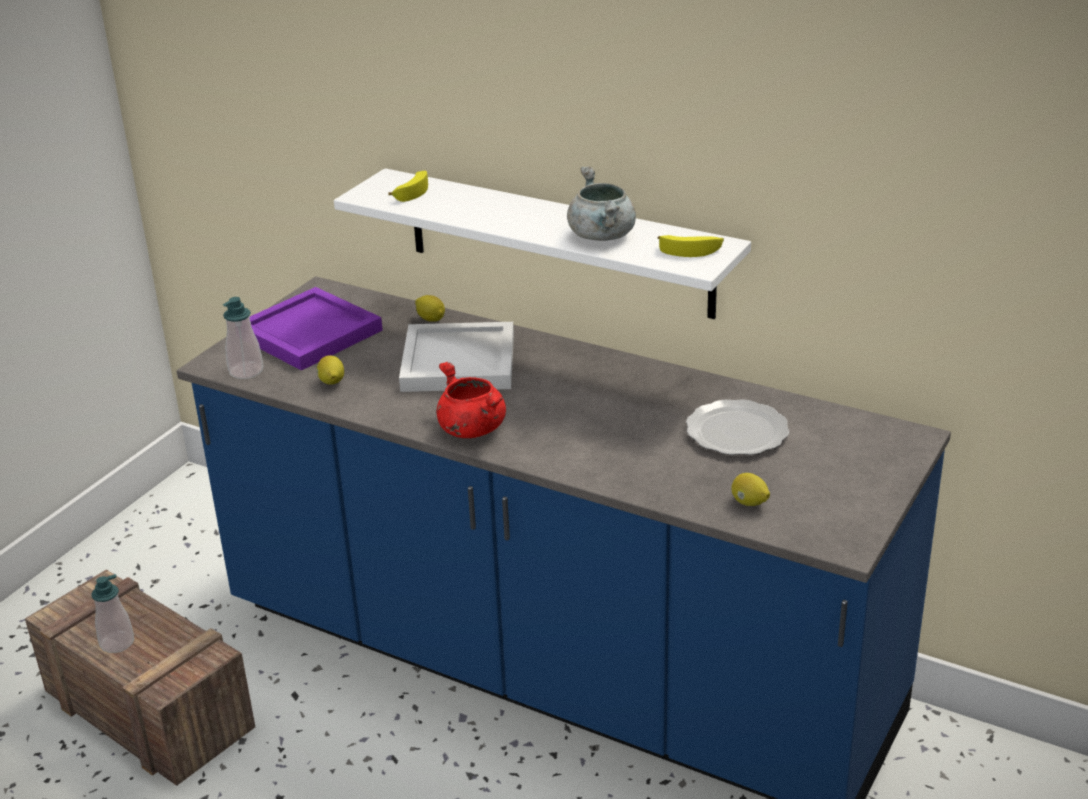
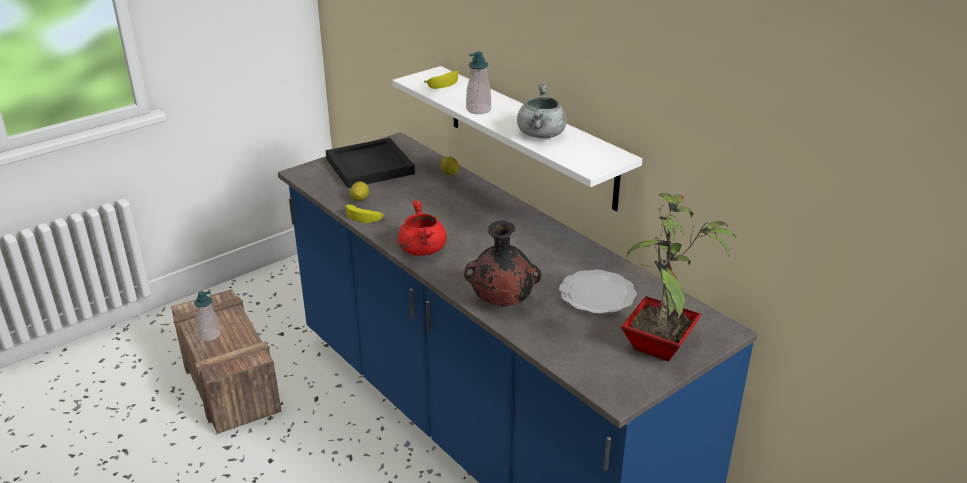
camera: 20 degrees right, 0 degrees up
(246, 371) = (315, 181): soap dispenser -> soap dispenser (478, 110)
(312, 333) = (371, 166): purple tray -> black tray
(460, 361) = (448, 204): white tray -> none
(625, 470) = (501, 302): none -> black vase
(691, 250) = (594, 156): banana -> banana (365, 217)
(749, 503) = (569, 347): lemon -> none
(856, 476) = (661, 348): none -> potted plant

